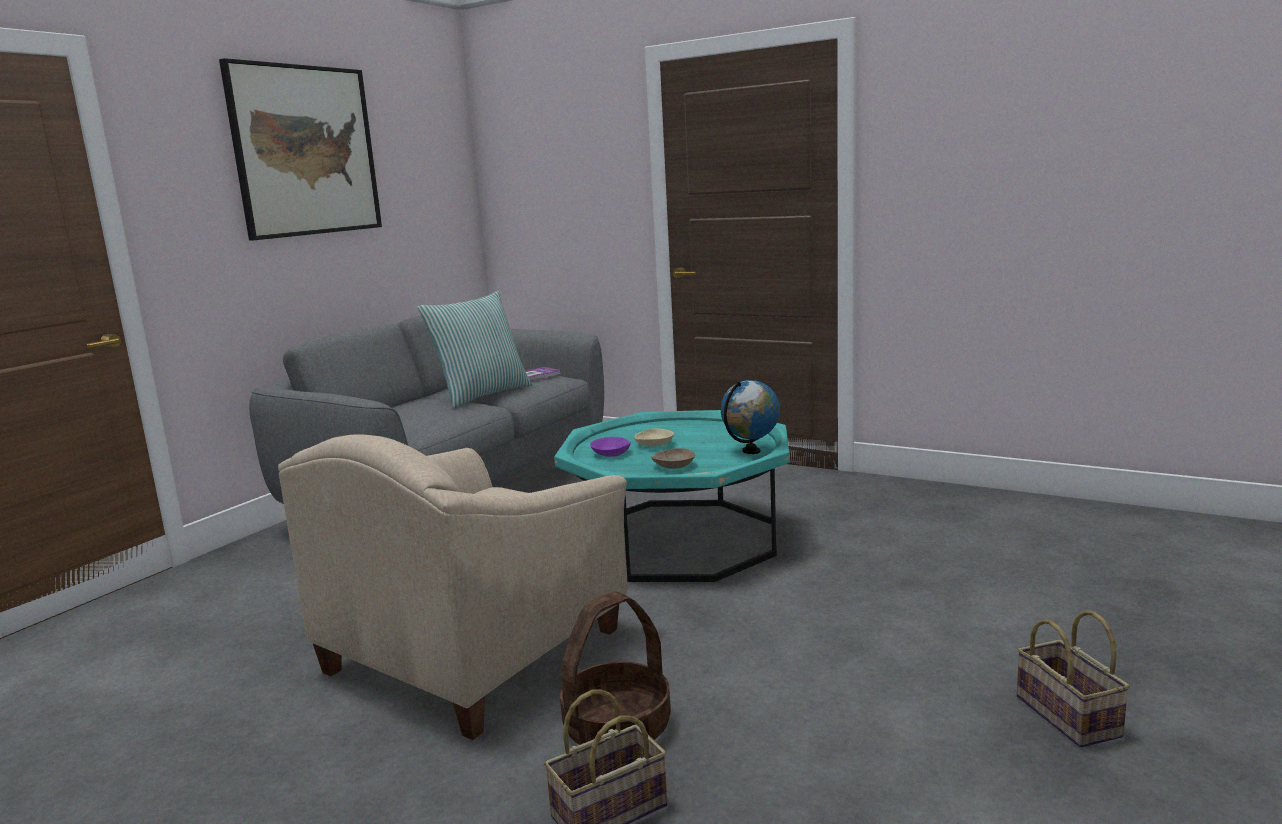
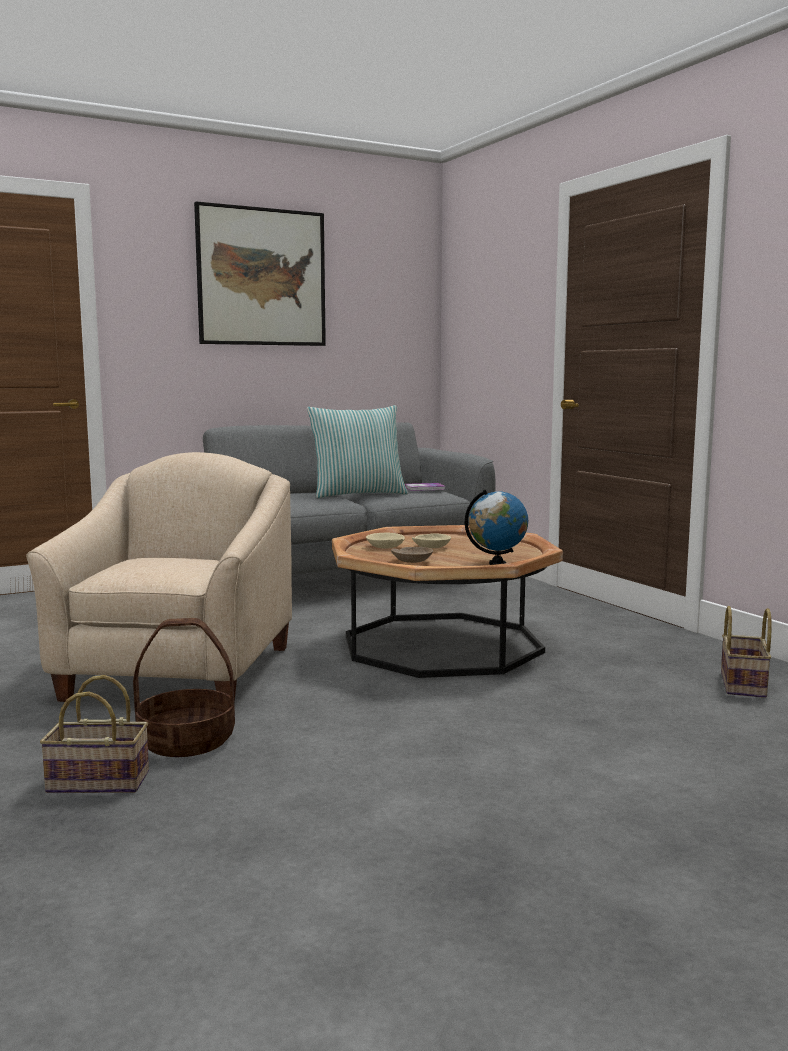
camera: 30 degrees right, 5 degrees down
(476, 652) = (179, 673): beige armchair -> beige armchair turned 120 degrees clockwise
(611, 454) = (385, 547): purple bowl -> beige bowl
(678, 539) = (442, 644): turquoise coffee table -> brown coffee table
(1071, 717) = (550, 857): basket -> basket (744, 685)

